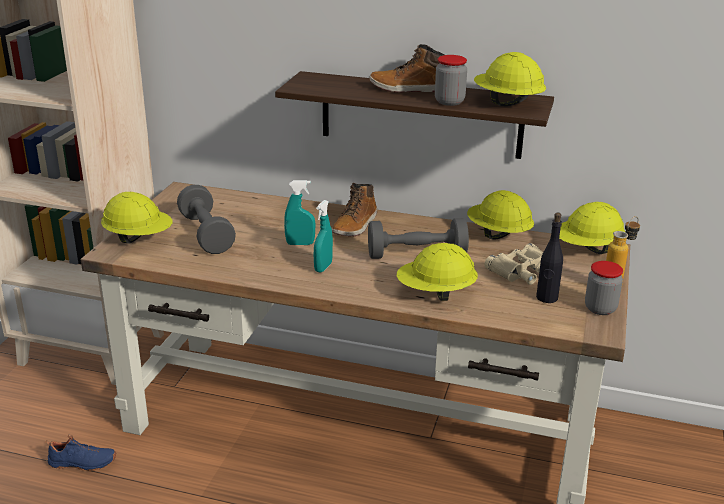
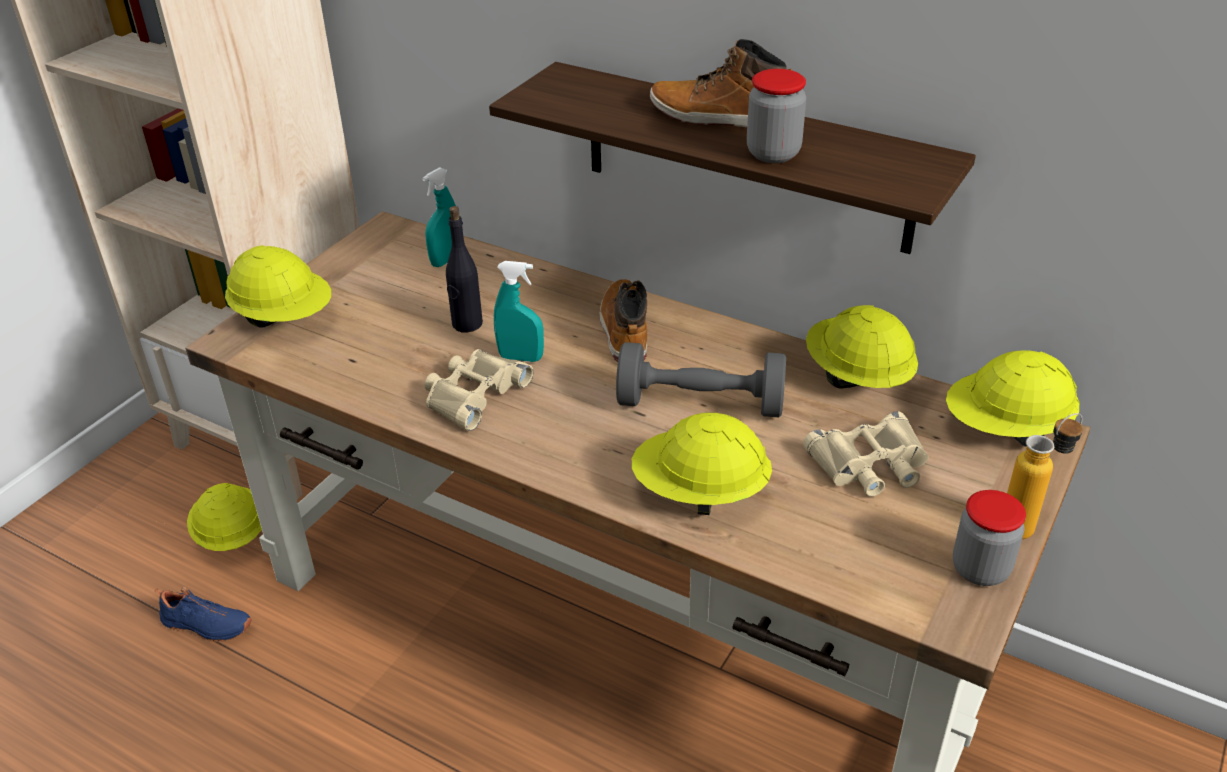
camera: 15 degrees right, 10 degrees up
(206, 234) = (386, 321): grey dumbbell -> none
(280, 263) = (473, 394): none -> beige binoculars
(323, 267) = (537, 411): turquoise spray bottle -> turquoise spray bottle (446, 260)
(355, 225) = (624, 330): boot -> boot turned 135 degrees clockwise
(507, 103) = (878, 165): yellow hard hat -> yellow hard hat (231, 535)
(546, 298) = (890, 530): black bottle -> black bottle (467, 324)

